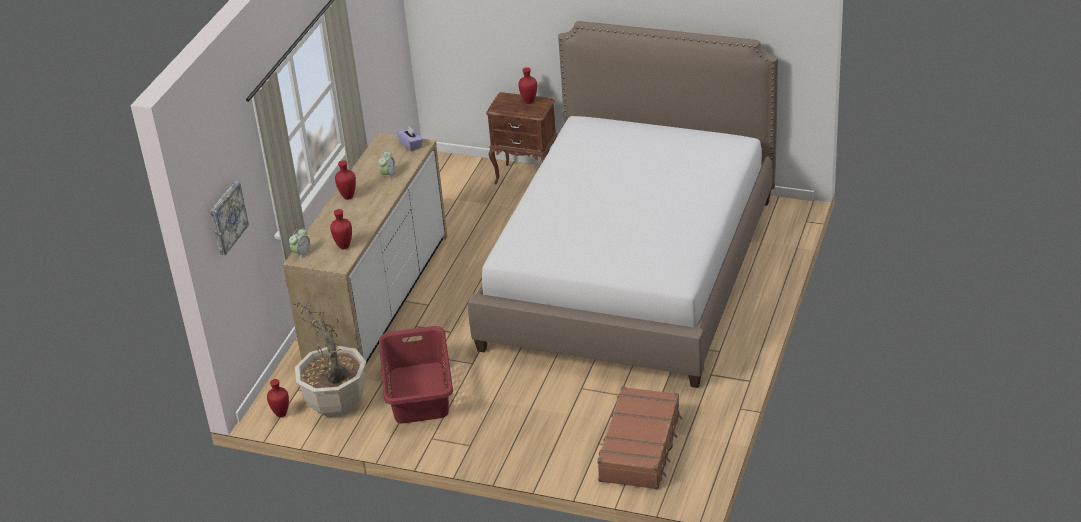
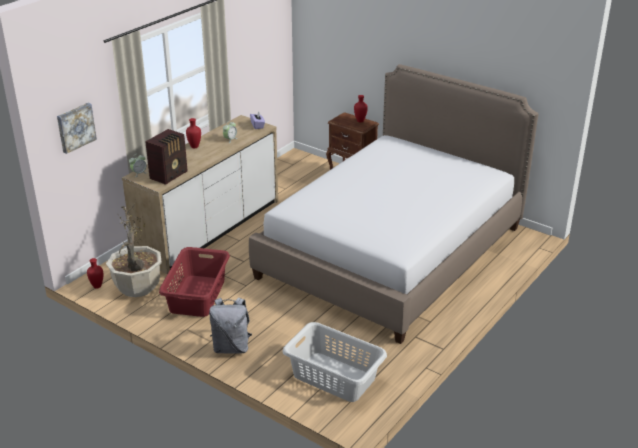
camera: 15 degrees right, 5 degrees down
(343, 246) = (170, 175): red vase -> radio
(500, 446) = (231, 347): none -> grey backpack
(641, 447) = (334, 376): brown suitcase -> grey laundry basket

